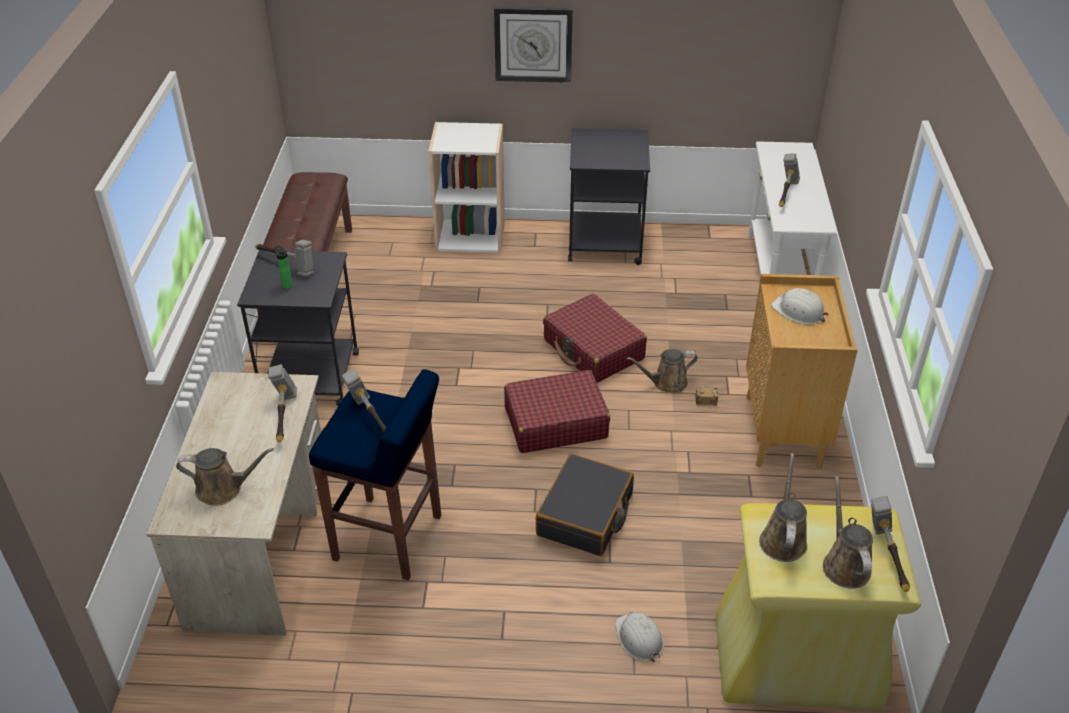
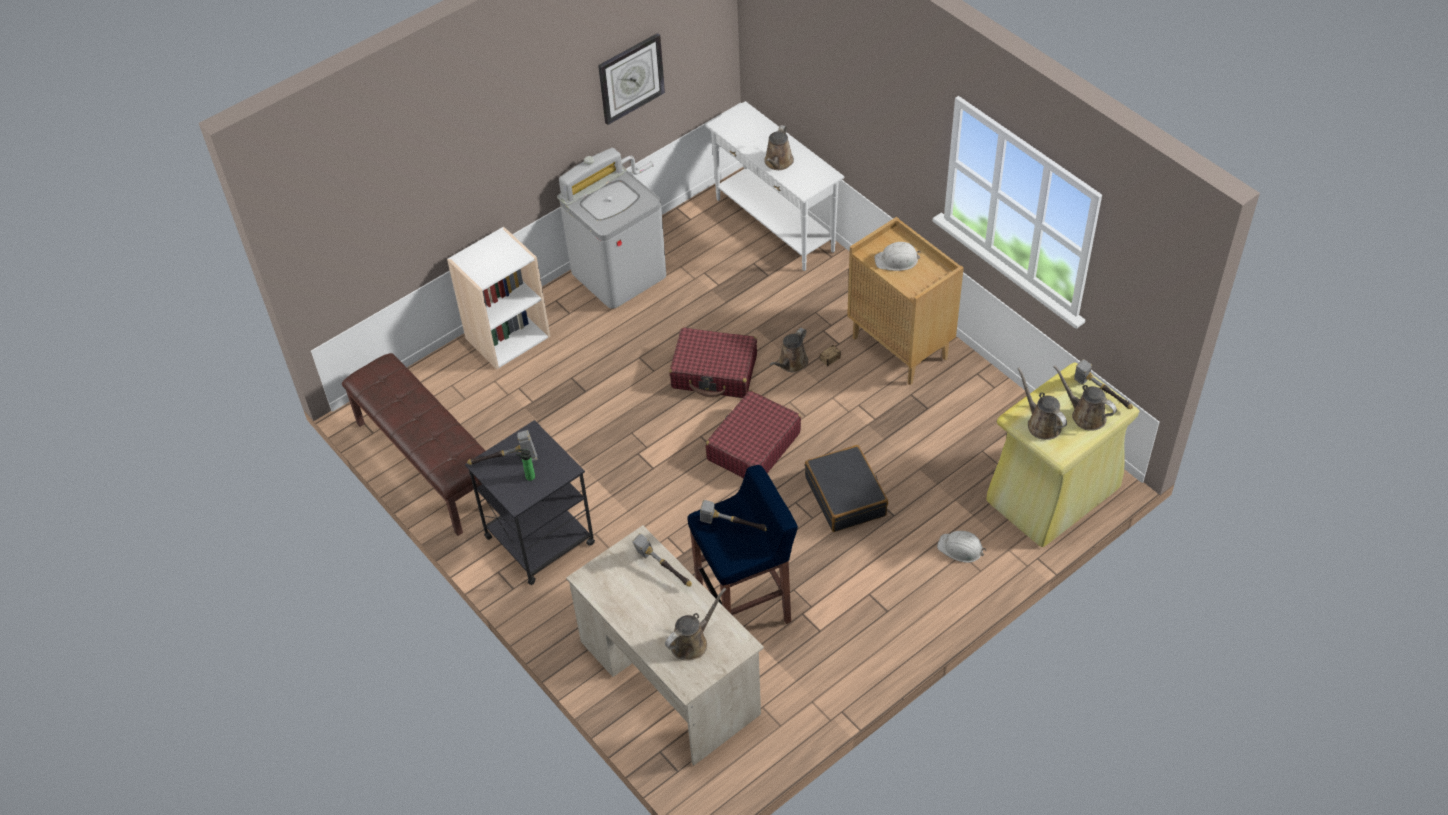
camera: 40 degrees left, 10 degrees up
(533, 44) = (514, 147): wall clock -> wall clock (631, 78)
(606, 242) = (620, 274): black cart -> grey washing machine
(785, 194) = (778, 162): hammer -> brown watering can

